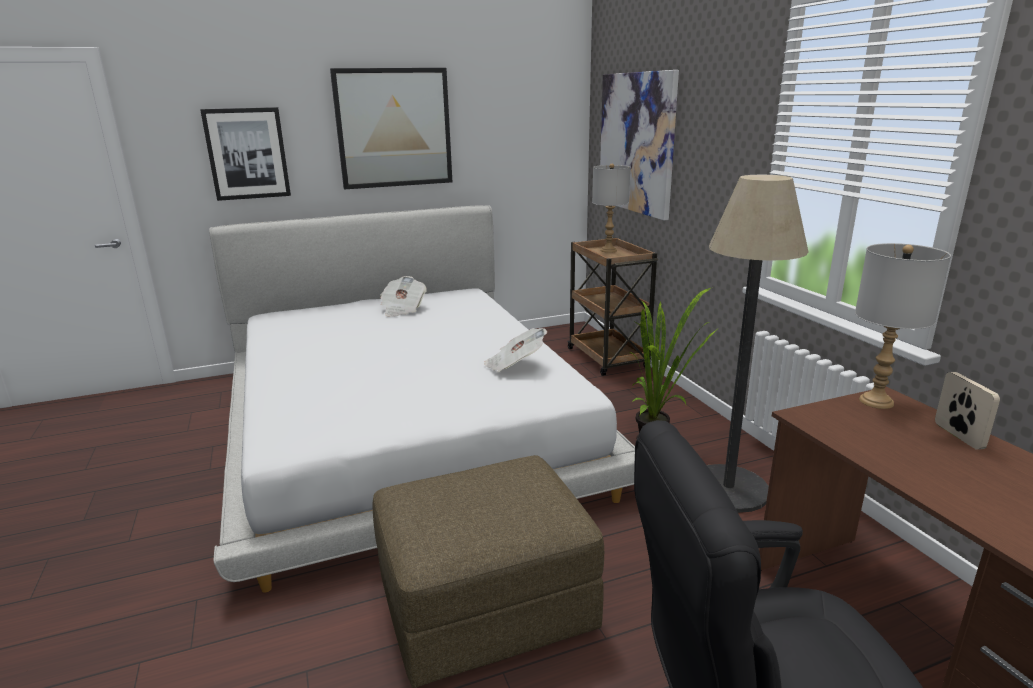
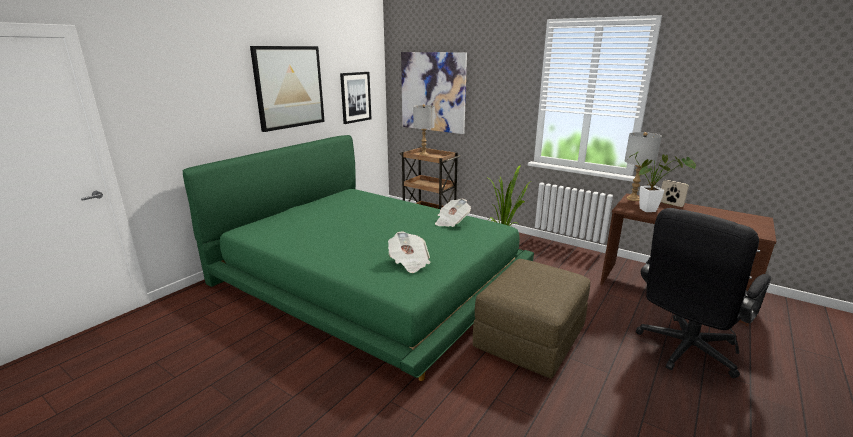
camera: 35 degrees left, 0 degrees up
(247, 154) = (197, 110): picture -> picture (355, 97)
(402, 309) = (331, 208): newspaper -> newspaper (409, 262)
(404, 425) = (370, 279): white bed -> green bed
(728, 488) = (554, 259): floor lamp -> none
(870, 435) = (651, 210): none -> potted plant

